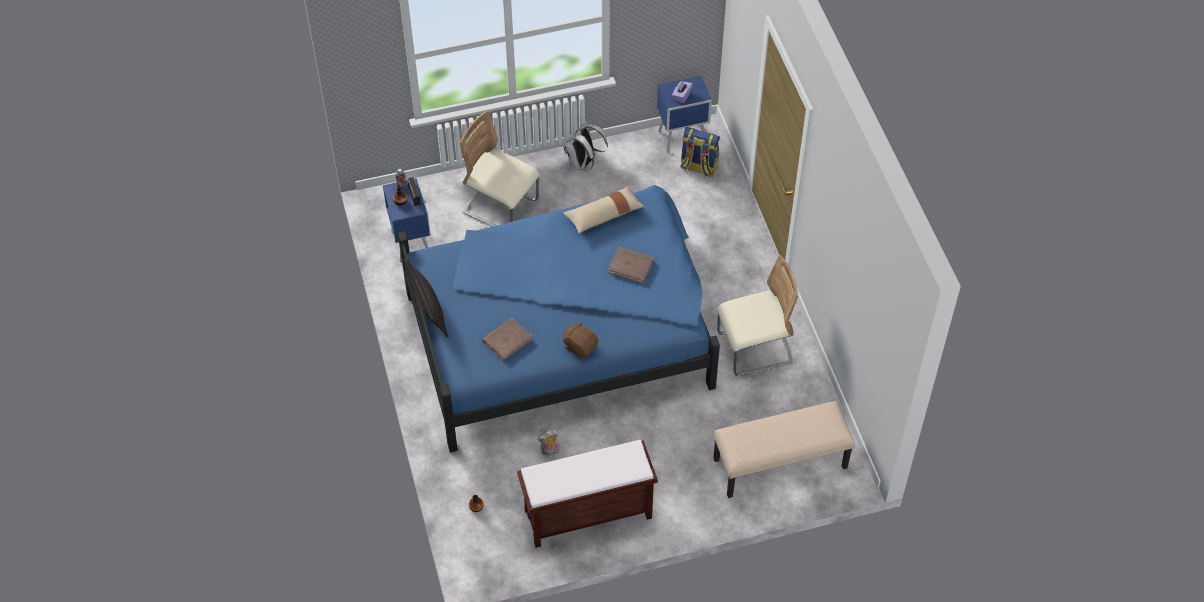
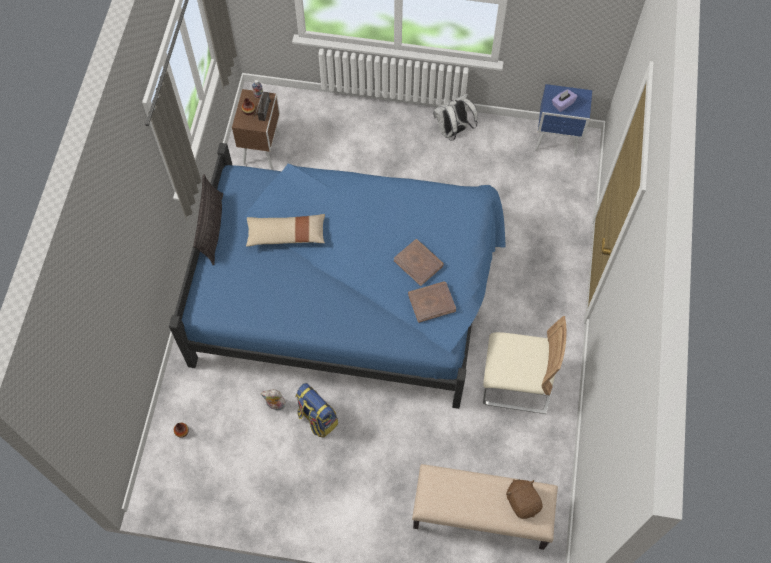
camera: 25 degrees right, 10 degrees up
(411, 242) = (263, 149): blue nightstand -> brown nightstand
(501, 207) = (357, 146): beige chair -> none
(507, 340) = (264, 291): brown book -> brown book (431, 302)
(580, 347) = (328, 326): brown plush toy -> brown plush toy (522, 501)
(587, 515) = (274, 485): brown bench -> none
(604, 215) = (421, 199): beige pillow -> beige pillow (286, 234)
(698, 167) = (557, 176): backpack -> backpack (317, 418)

